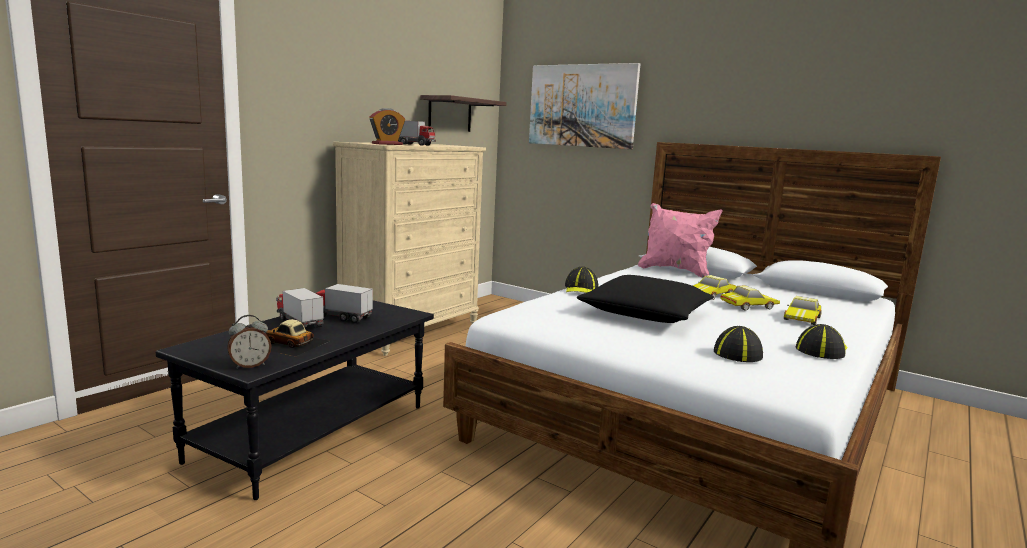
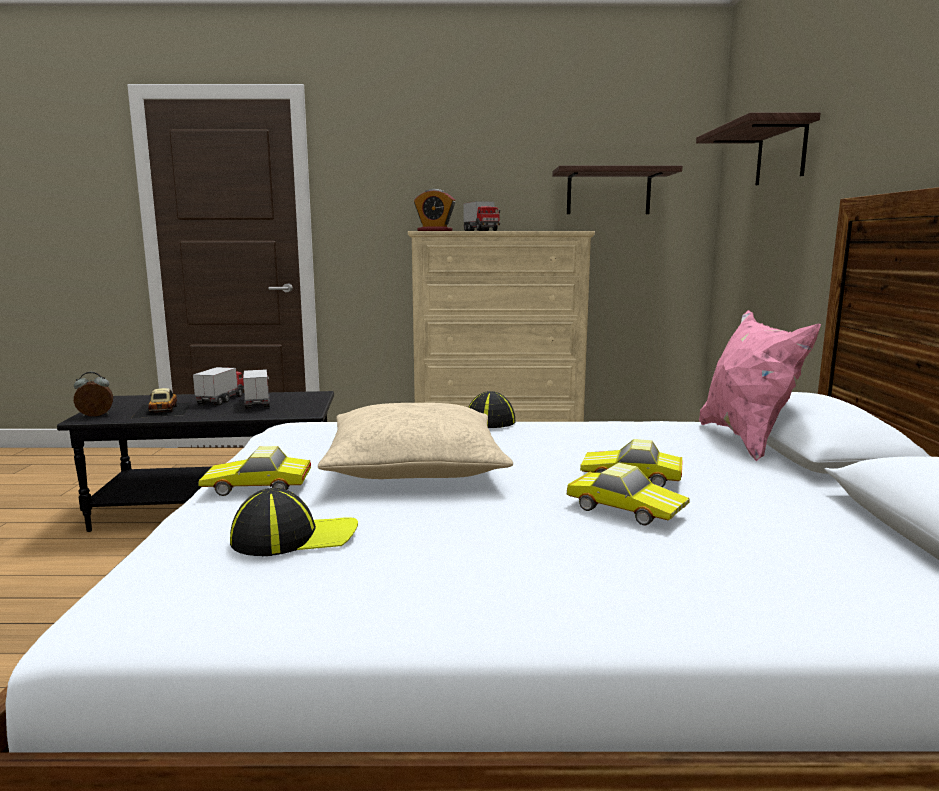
camera: 55 degrees right, 0 degrees up
(250, 365) = (95, 416): alarm clock -> alarm clock turned 135 degrees clockwise
(582, 106) = (781, 153): picture -> shelf
(645, 313) = (414, 464): black pillow -> beige pillow
(803, 319) = (635, 559): toy car -> toy car (258, 487)
(821, 349) = (416, 598): cap -> none

